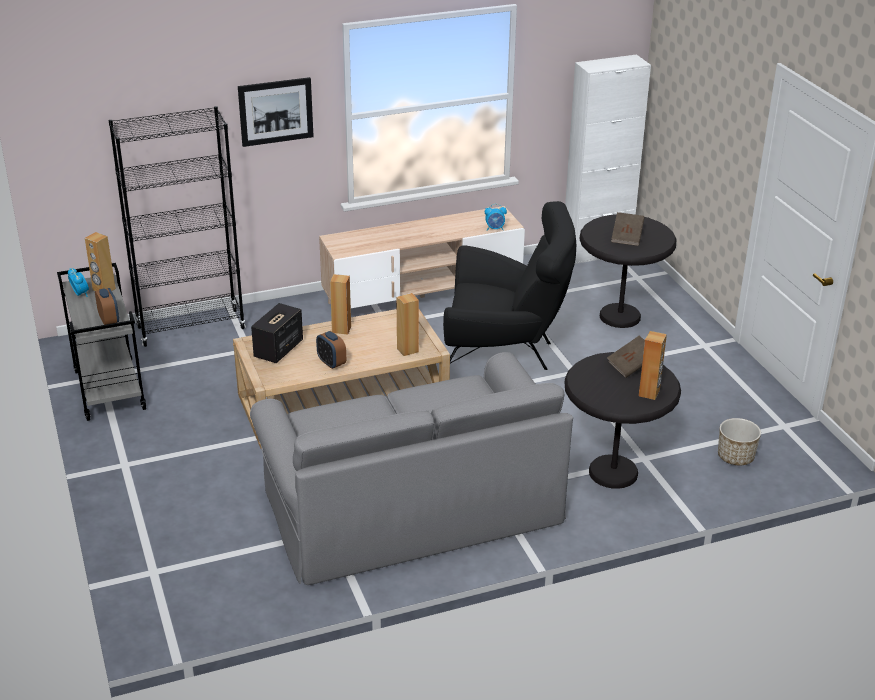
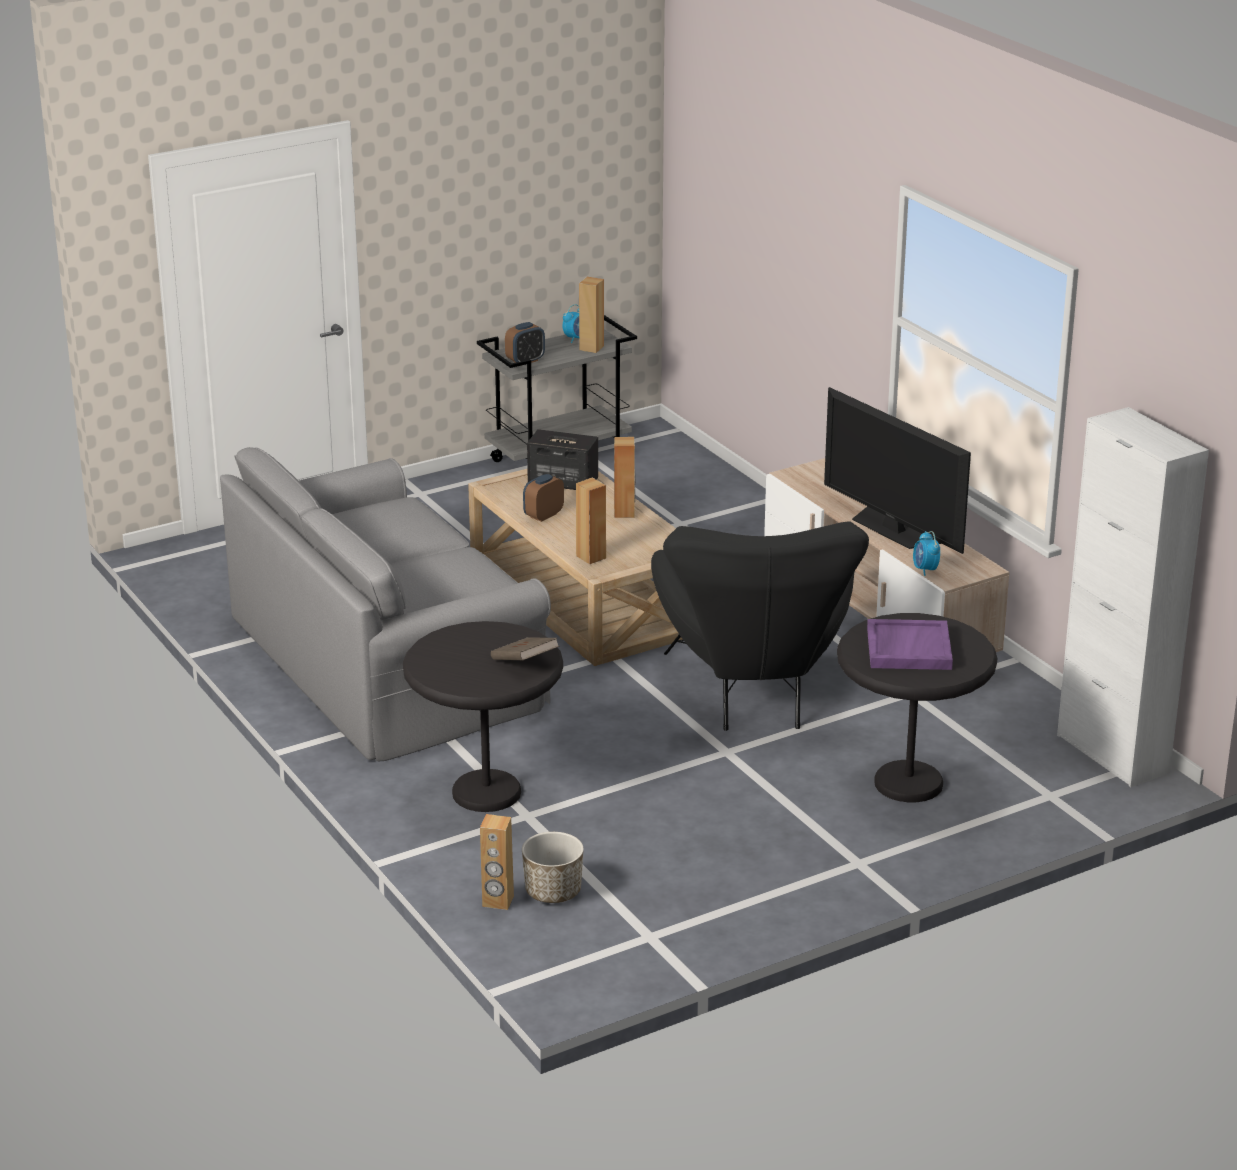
camera: 80 degrees right, 5 degrees down
(191, 328) = (714, 483): black bookcase -> none
(276, 111) = (836, 264): picture -> none
(436, 230) = (893, 529): none -> television
(627, 237) = (908, 648): brown book -> purple tray
(649, 393) = (460, 676): brown speaker -> brown speaker (498, 901)

